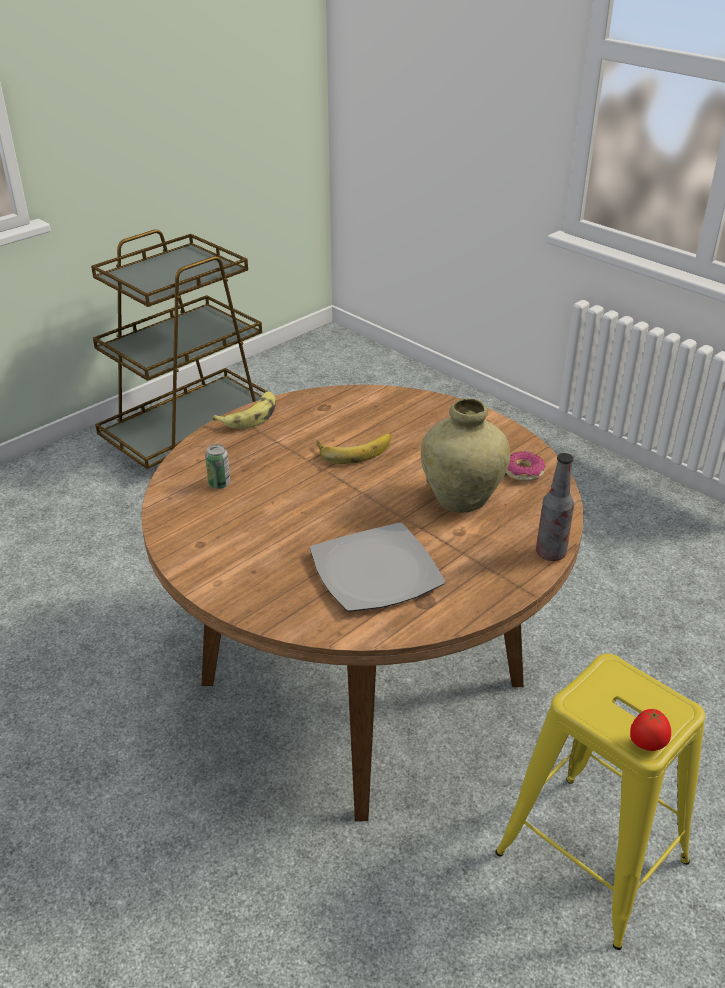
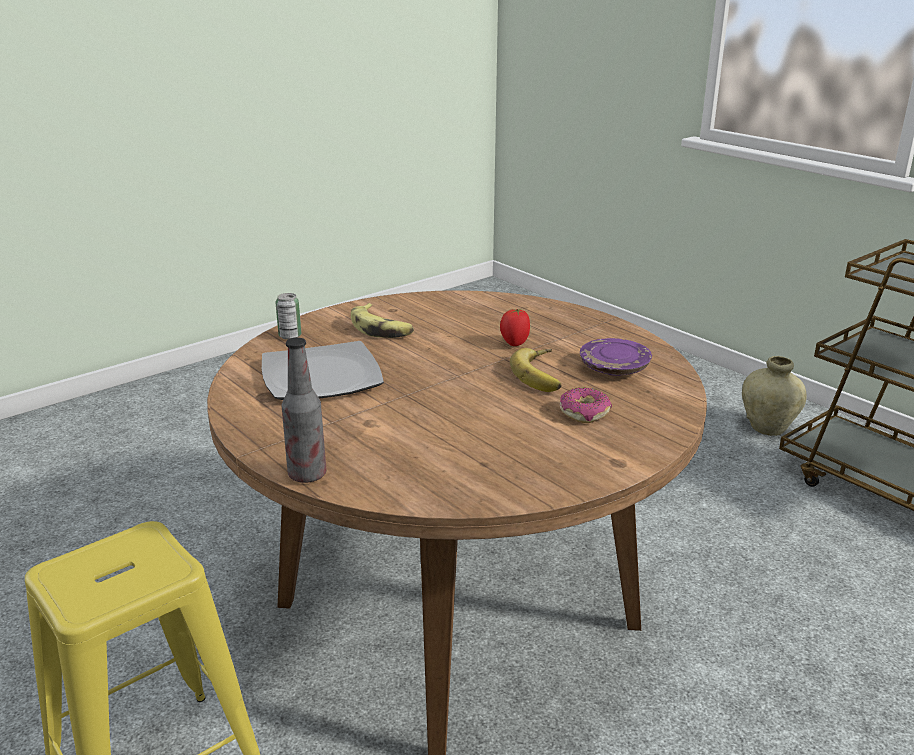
camera: 95 degrees right, 10 degrees down
(219, 484) = (483, 315): can -> can (290, 336)
(250, 416) = (610, 326): banana -> banana (381, 329)
(337, 417) = (614, 368): none -> purple plate
(461, 500) = (430, 429): beige vase -> beige vase (767, 428)
(523, 472) = (485, 477): donut -> donut (584, 412)
(647, 745) = (55, 571): tomato -> tomato (514, 343)

